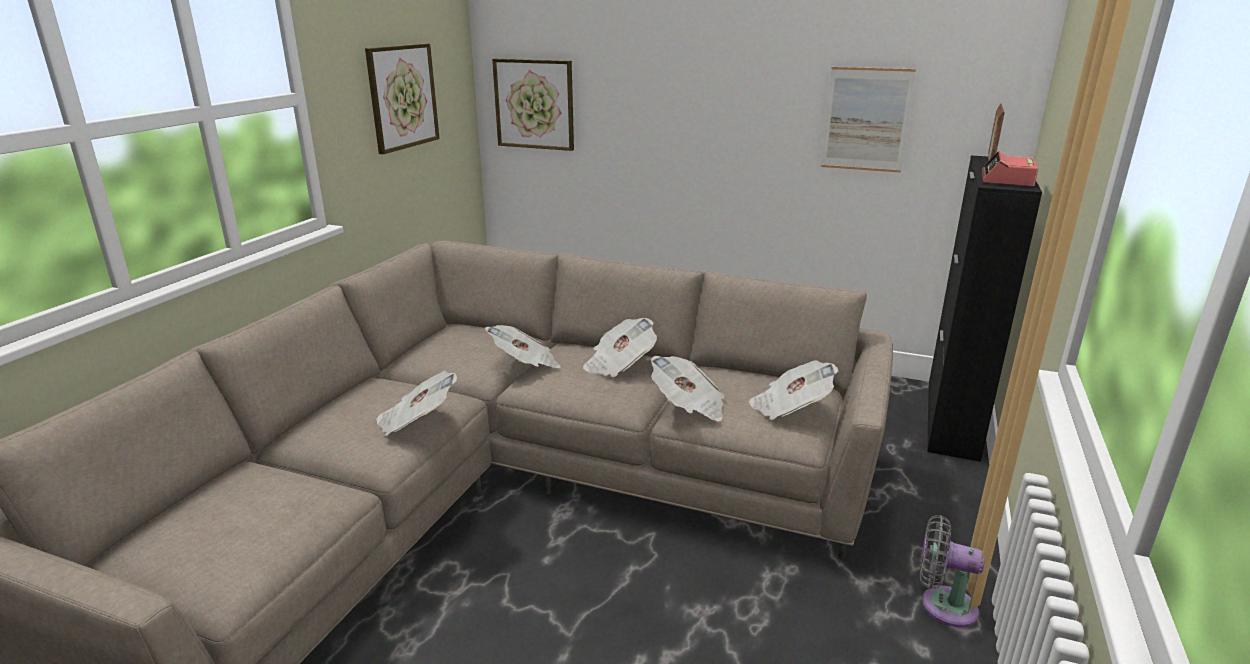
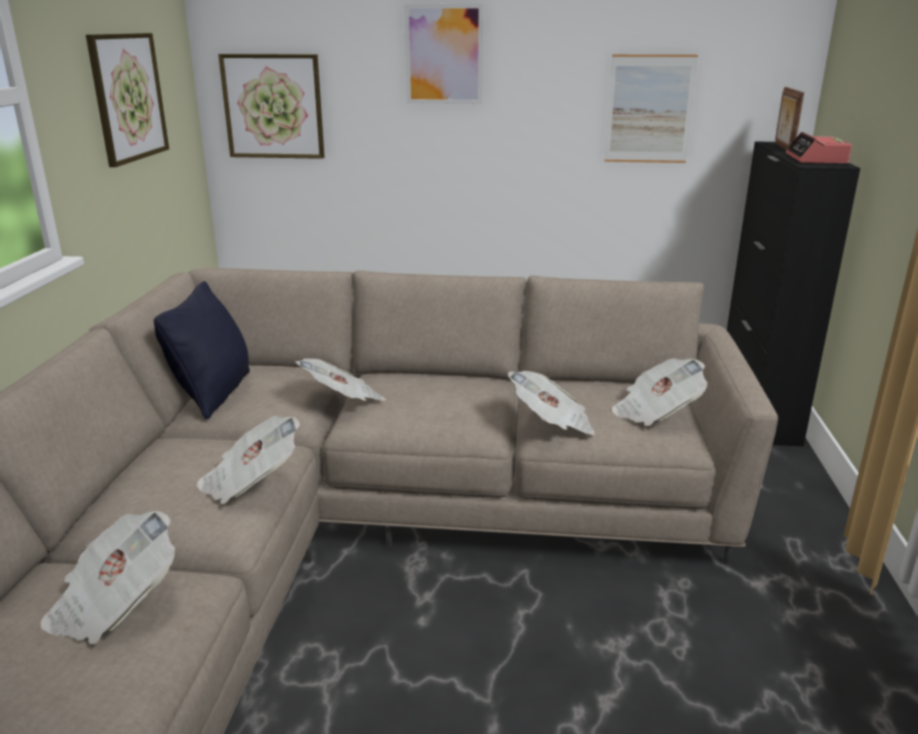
camera: 15 degrees left, 0 degrees up
(429, 346) = (214, 394): none -> black pillow
(619, 365) = (451, 389): newspaper -> newspaper (114, 604)
(678, 63) = (444, 54): none -> picture
(942, 605) = (841, 592): grey fan -> none

